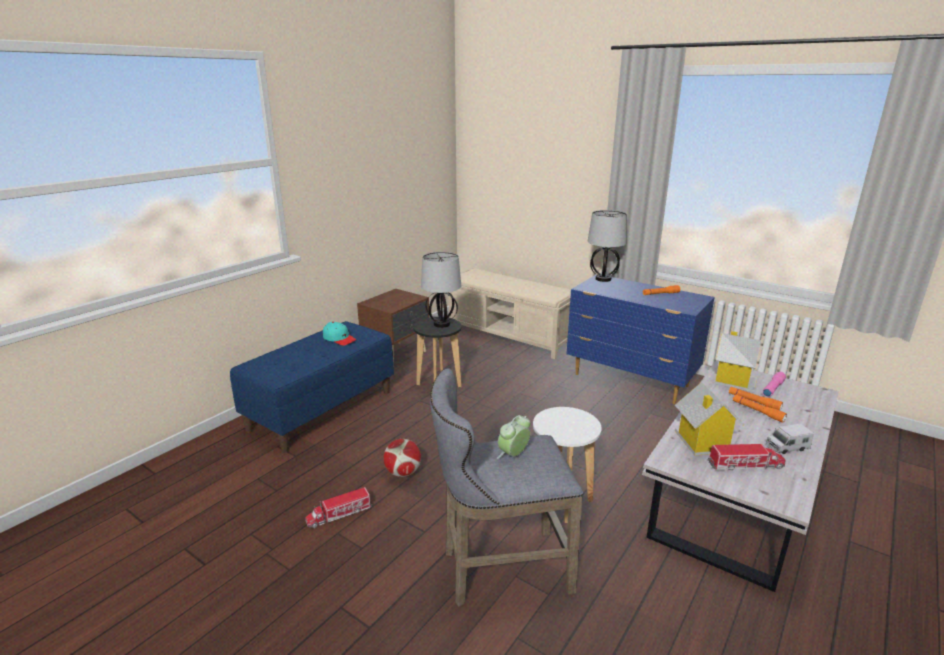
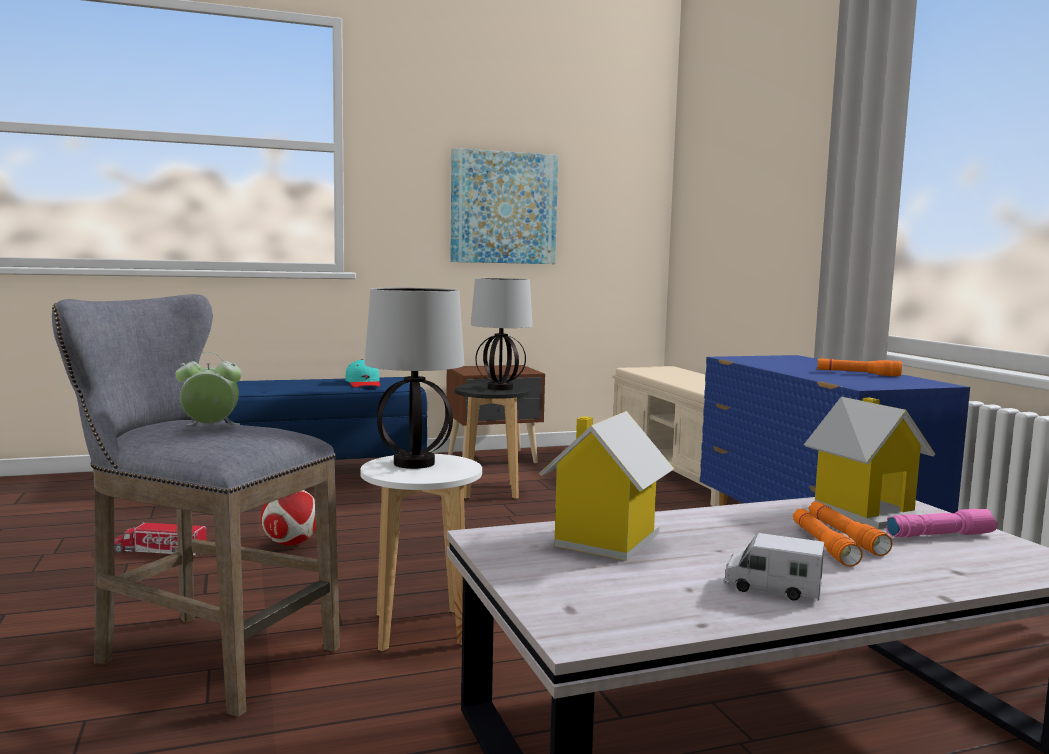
camera: 35 degrees right, 15 degrees down
(375, 185) = (503, 208): none -> picture
(603, 279) = (792, 357): table lamp -> table lamp (415, 463)
(745, 465) = (619, 578): toy truck -> none

